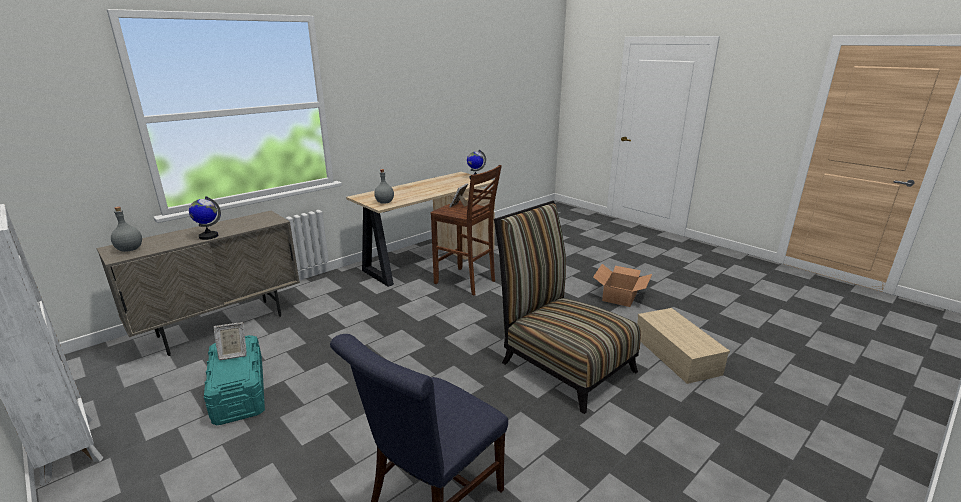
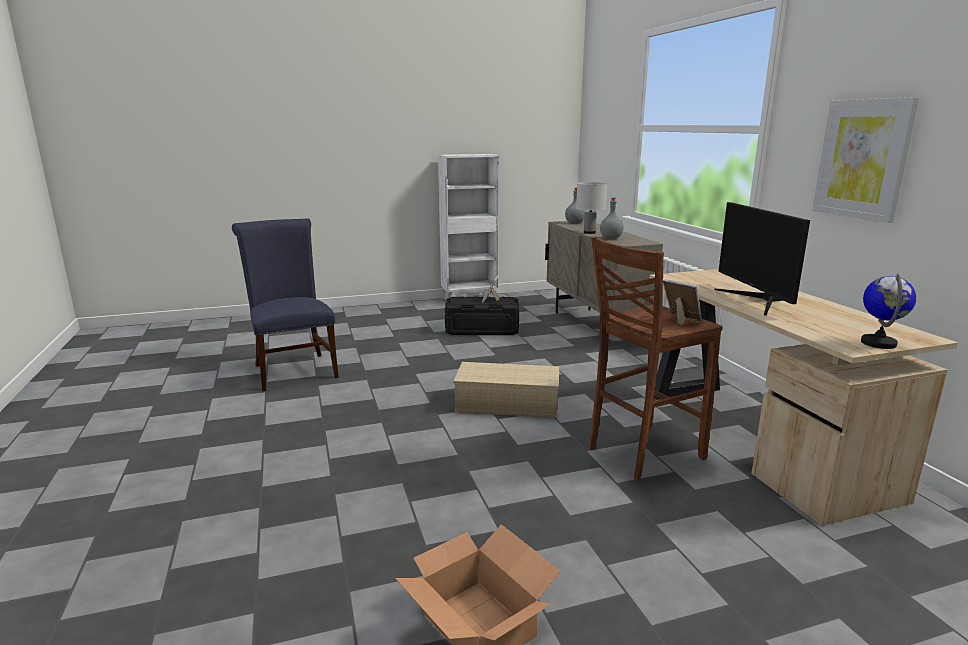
camera: 115 degrees right, 5 degrees down
(208, 236) = (589, 232): globe -> white table lamp
(239, 392) = (482, 330): turquoise storage box -> black storage box
(384, 202) = (688, 278): grey bottle -> grey bottle (611, 238)
(390, 112) = (862, 159): none -> picture
(425, 191) = (756, 300): none -> monitor
(561, 363) = (357, 464): chair -> none
(674, 354) = (245, 578): beige storage box -> beige storage box (509, 403)

